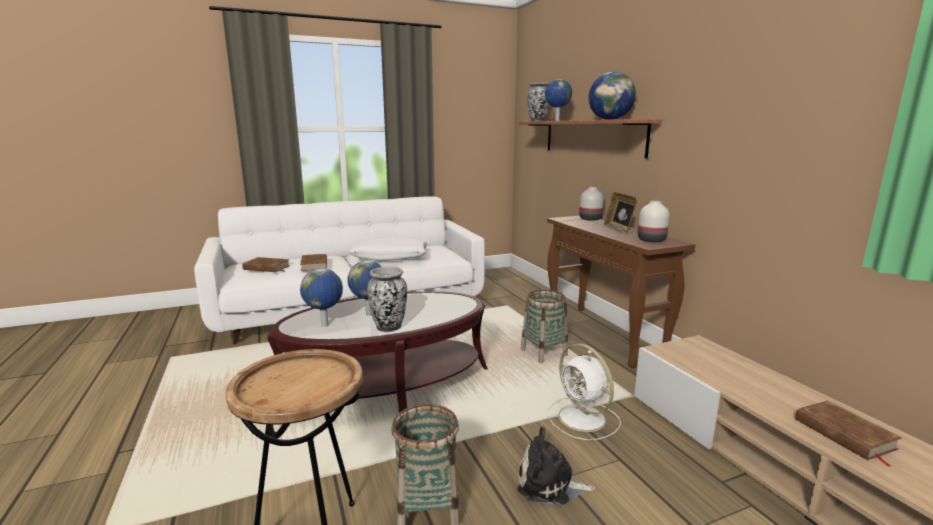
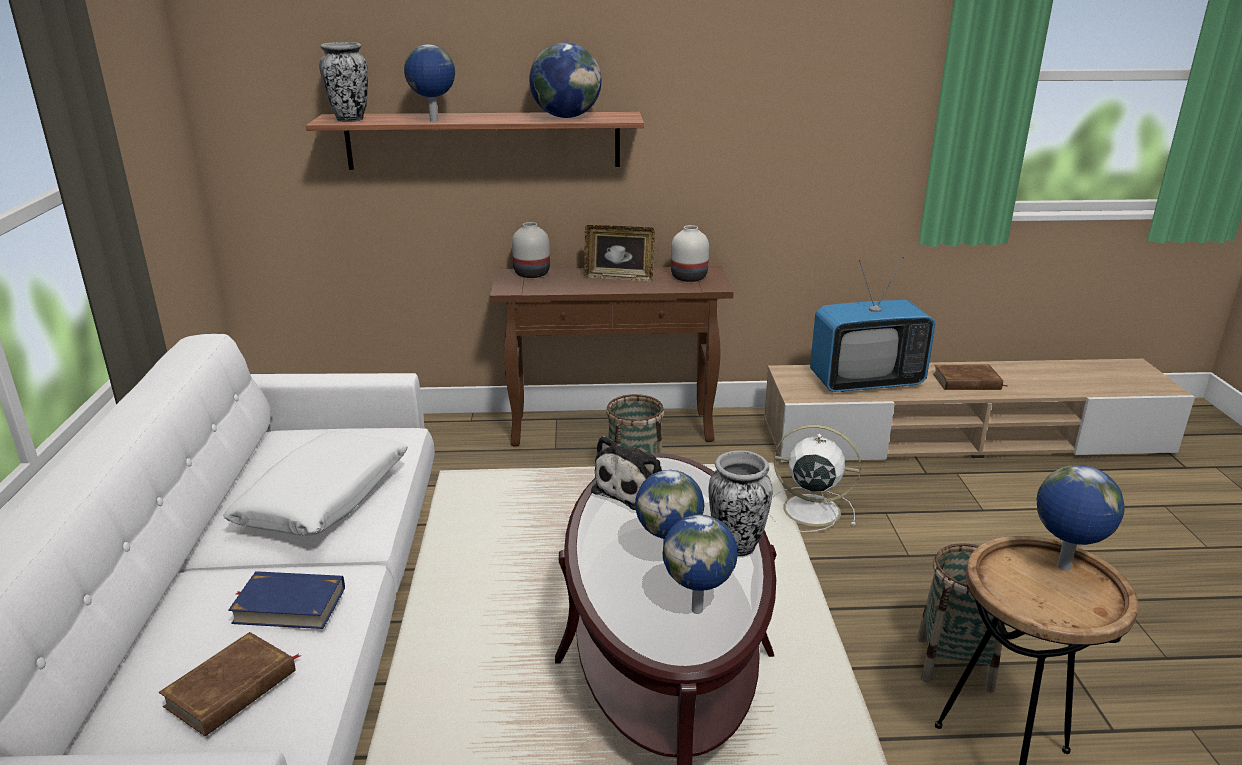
camera: 70 degrees left, 10 degrees up
(314, 265) = (289, 605): brown book -> blue book
(323, 387) = (1063, 567): none -> globe
(549, 484) = (918, 567): plush toy -> plush toy (635, 489)
(583, 419) = (808, 510): white fan -> white fan turned 150 degrees counterclockwise
(738, 376) = (866, 382): none -> television

